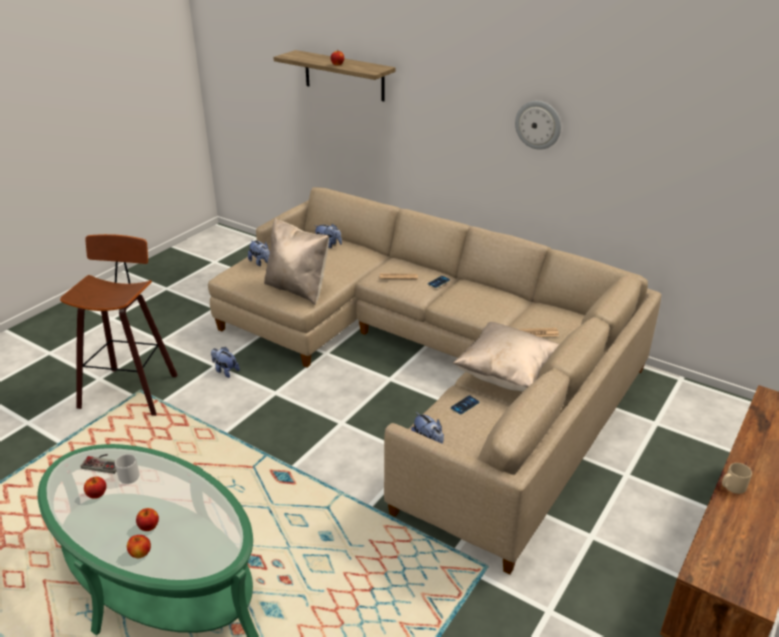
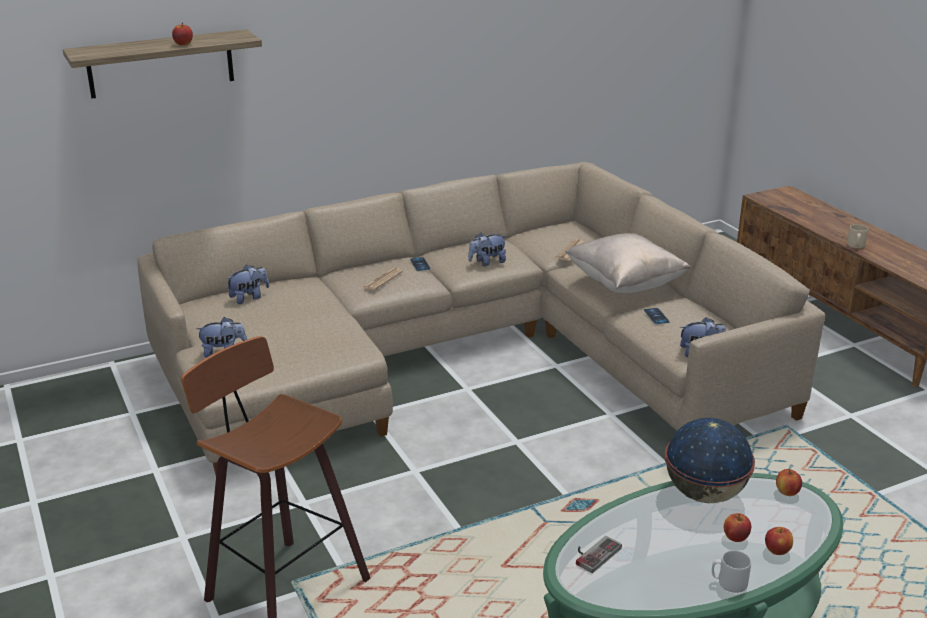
camera: 60 degrees left, 5 degrees down
(97, 494) = (654, 567): apple -> apple (787, 492)
(129, 475) = (631, 537): grey mug -> grey mug (728, 583)
(199, 497) = (705, 494): none -> globe
(225, 371) = (326, 497): plush toy -> plush toy (487, 262)
(298, 289) = (324, 345): beige pillow -> none
(538, 124) = (443, 46): wall clock -> none

